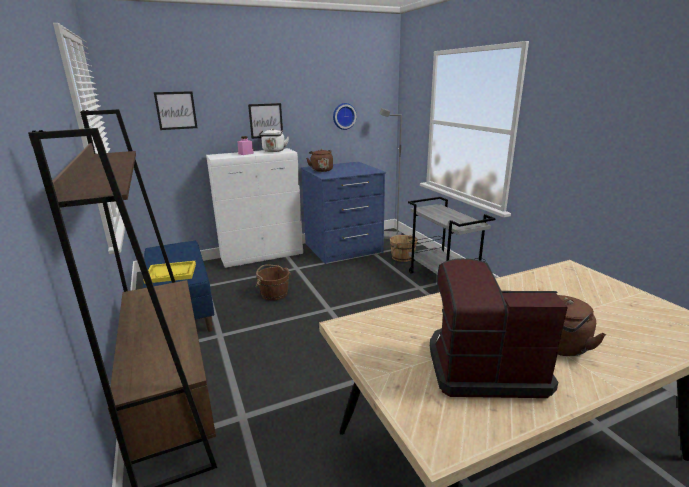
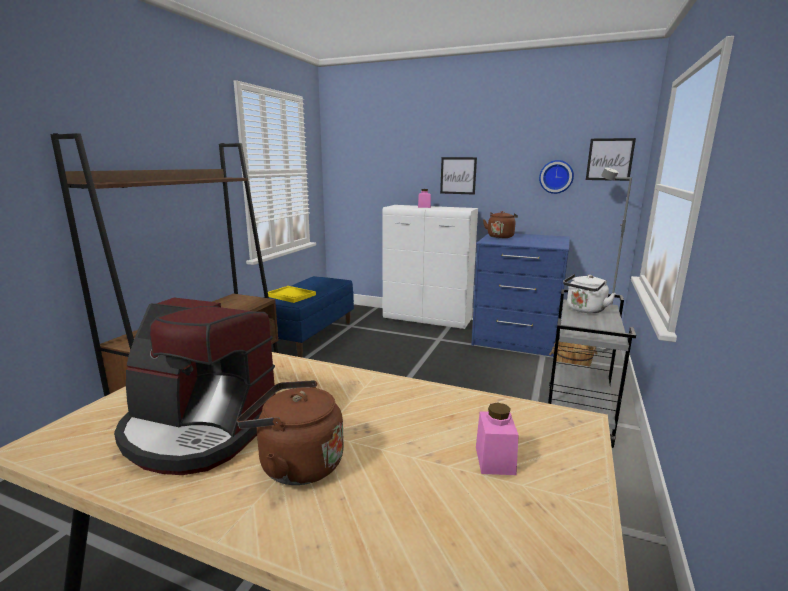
camera: 45 degrees right, 5 degrees down
(176, 110) = (376, 160): picture -> picture (609, 159)
(273, 151) = (454, 208): white kettle -> white kettle (584, 310)
(274, 293) = (384, 351): brown bucket -> none
(483, 366) = (199, 430): coffee machine -> coffee machine turned 150 degrees clockwise
(592, 297) = (495, 460): none -> pink jar

